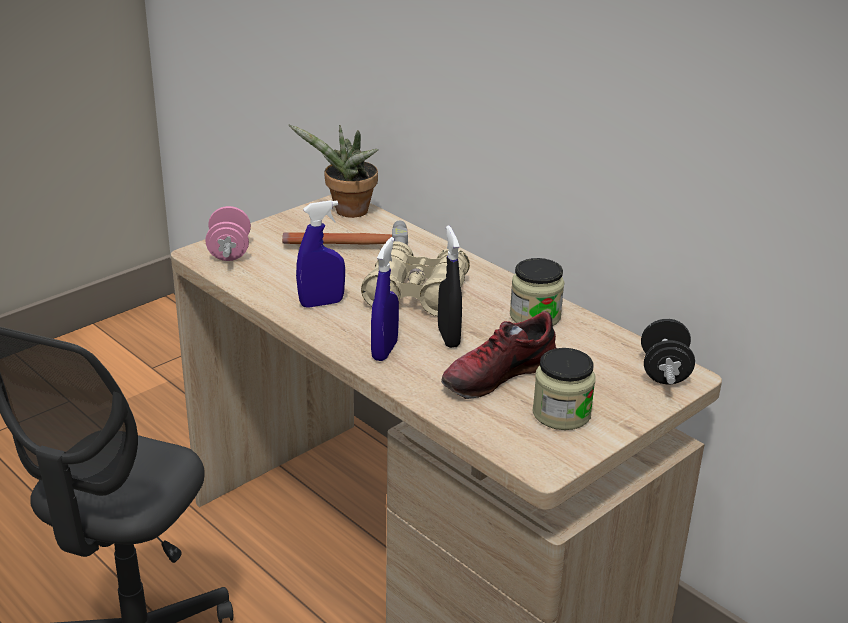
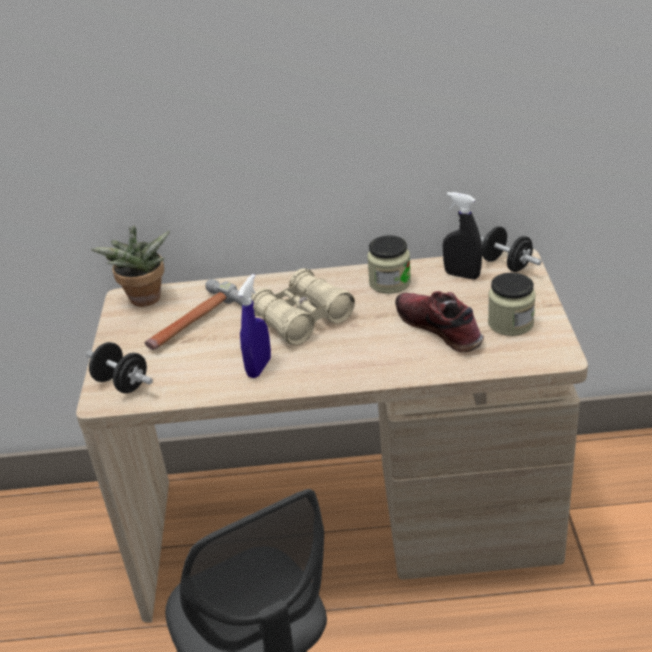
camera: 45 degrees left, 5 degrees up
(229, 252) = (122, 383): pink dumbbell -> black dumbbell
(384, 350) = (357, 364): blue spray bottle -> none
(448, 337) = (373, 329): black spray bottle -> black spray bottle (462, 275)
(498, 374) = (440, 328): shoe -> shoe turned 135 degrees clockwise

